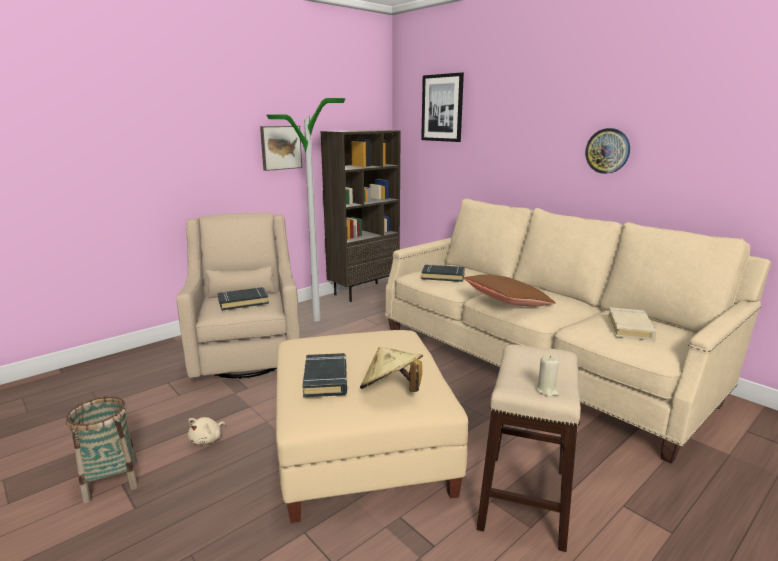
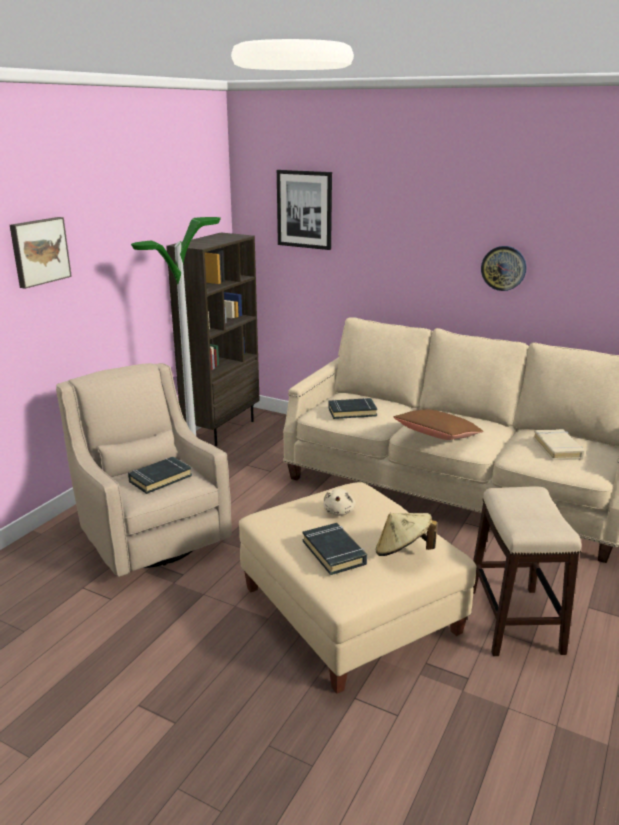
camera: 20 degrees left, 5 degrees up
(111, 481) = (124, 705): basket -> none
(207, 439) = (188, 639): beige plush toy -> beige plush toy (339, 511)
(280, 147) = (127, 273): picture -> picture (39, 251)
(546, 390) = (550, 528): beige candle -> none

